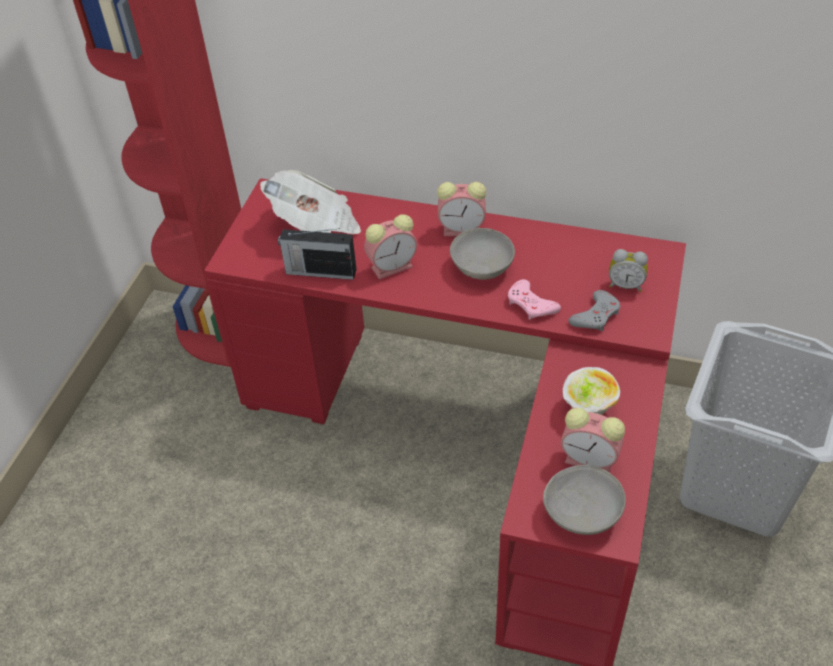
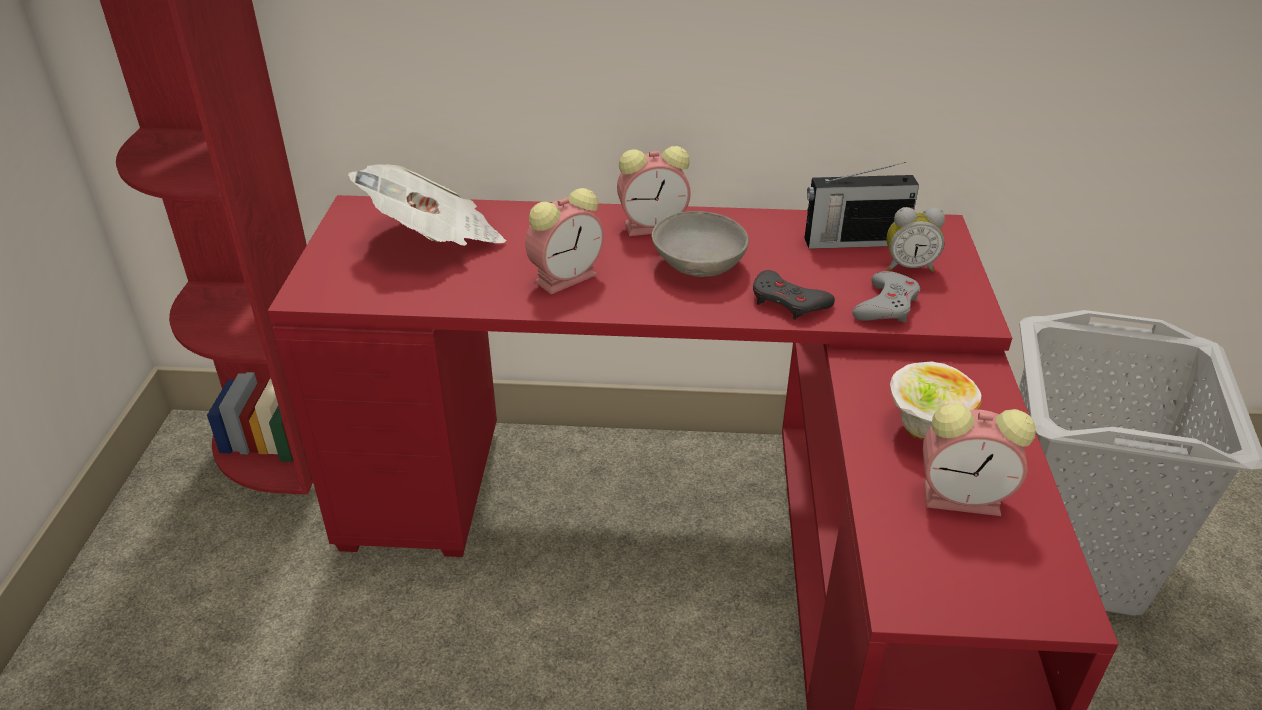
camera: 15 degrees left, 10 degrees down
(319, 271) = (456, 293): radio -> radio (853, 241)
(531, 304) = (788, 301): pink game controller -> grey game controller
(582, 514) = (991, 579): grey bowl -> none

